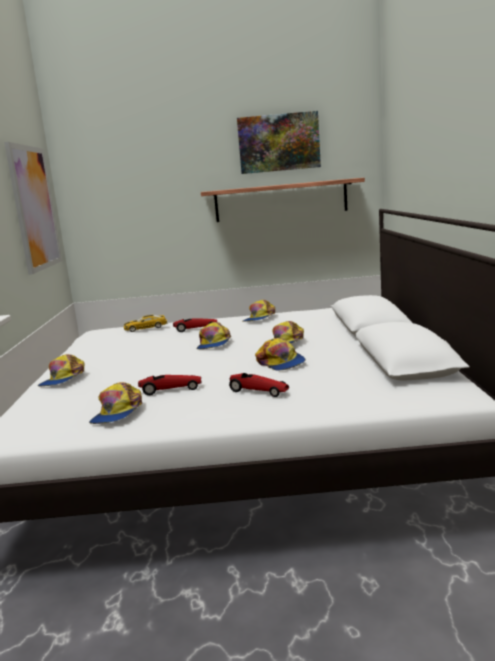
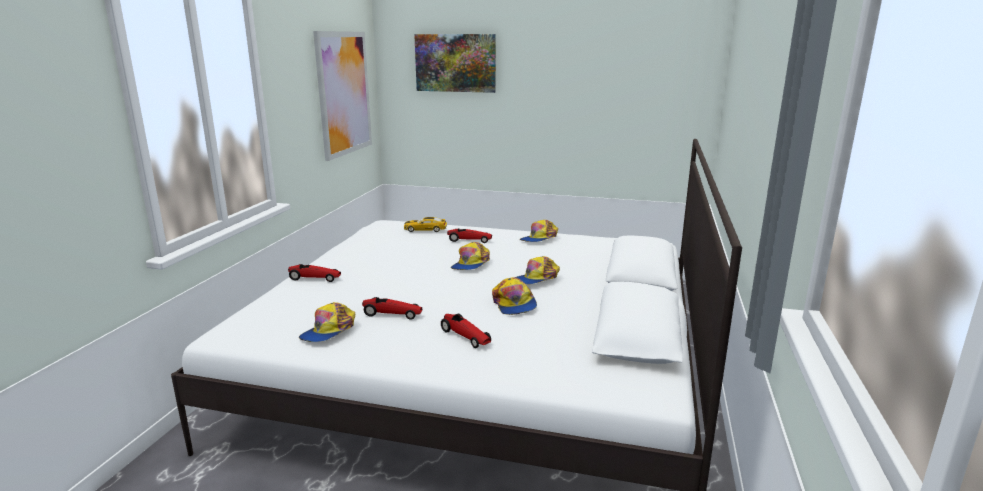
camera: 15 degrees right, 5 degrees up
(63, 379) = (314, 278): cap -> toy car
(278, 143) = (607, 45): picture -> picture (455, 63)
(281, 200) = (601, 108): shelf -> none

